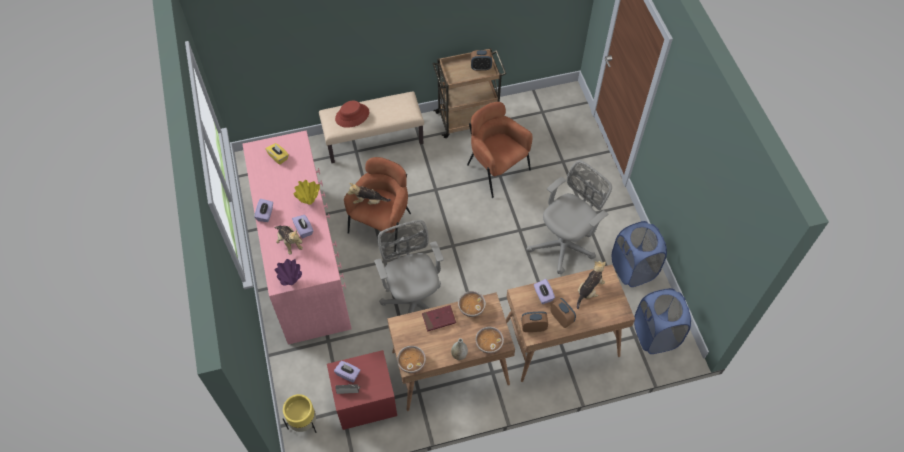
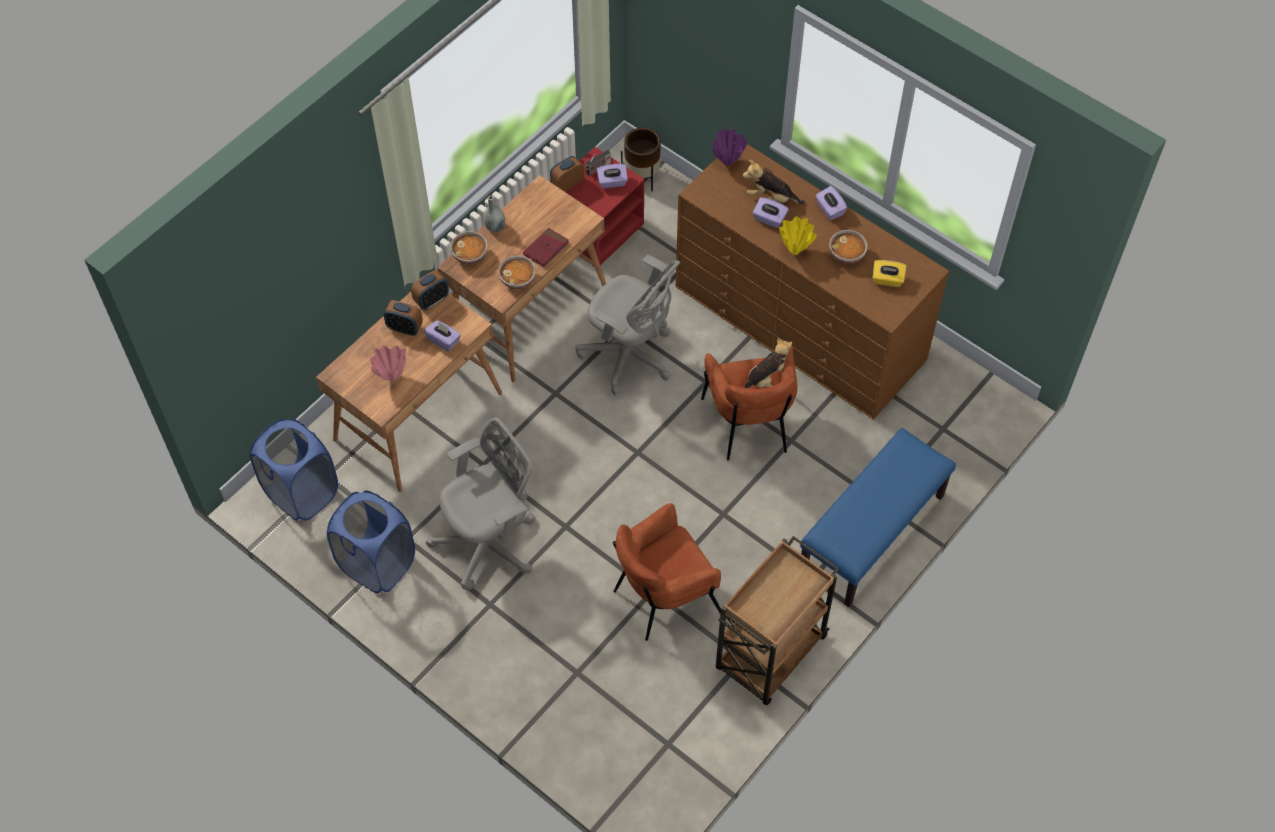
camera: 145 degrees right, 0 degrees up
(303, 423) = (642, 176): yellow planter -> brown planter
(305, 262) = (799, 323): pink dresser -> brown dresser
(352, 116) = (899, 476): red hat -> none
(374, 139) = (872, 534): beige bench -> blue bench
(411, 363) = (540, 192): bowl -> bowl (847, 255)
(481, 67) = (764, 610): alarm clock -> alarm clock (567, 184)
(496, 169) = (664, 597): brown armchair -> brown armchair turned 135 degrees clockwise
(565, 244) = (490, 543): grey office chair -> grey office chair turned 135 degrees counterclockwise
(589, 290) = (391, 378): plush toy -> pink vase

